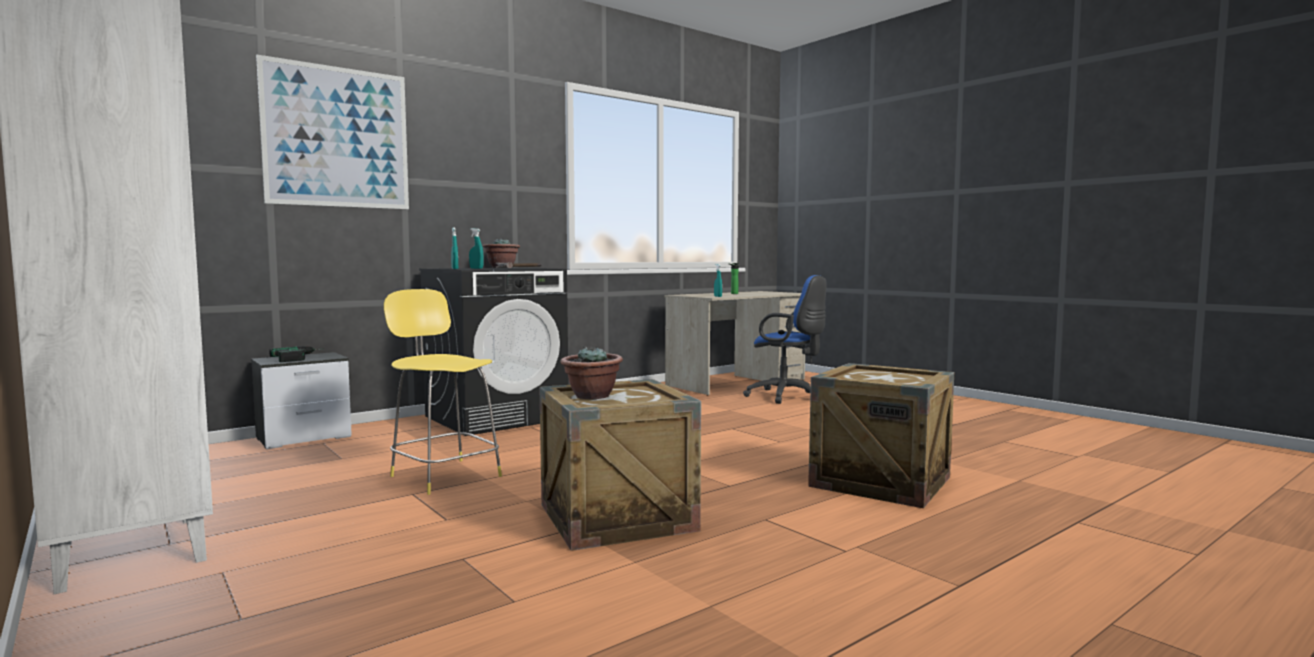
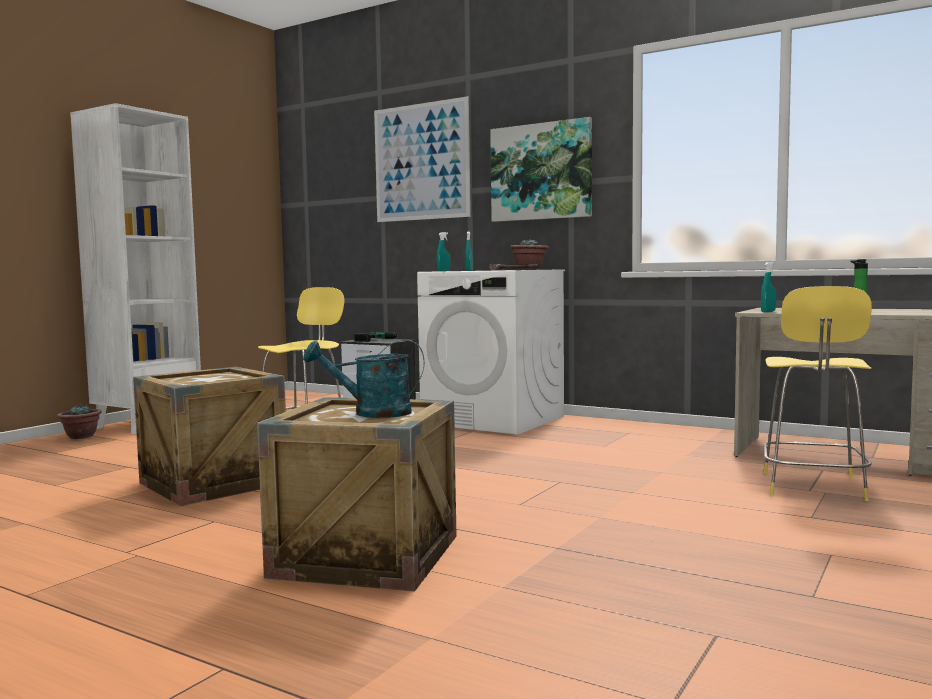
camera: 70 degrees right, 0 degrees up
(487, 173) = (541, 172): none -> picture
(497, 417) = (494, 420): black washing machine -> white washing machine
(592, 396) = (208, 376): potted plant -> potted plant (80, 437)
(787, 397) = (813, 487): blue office chair -> yellow stool
(880, 376) = (372, 413): none -> turquoise watering can

